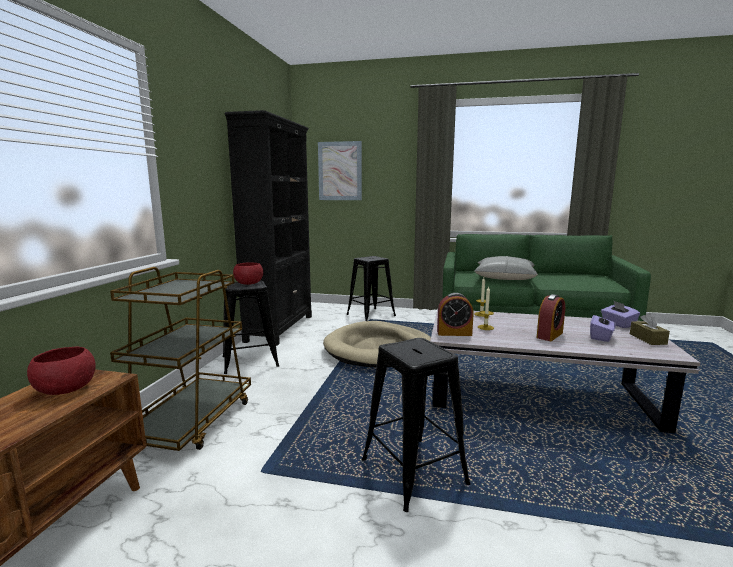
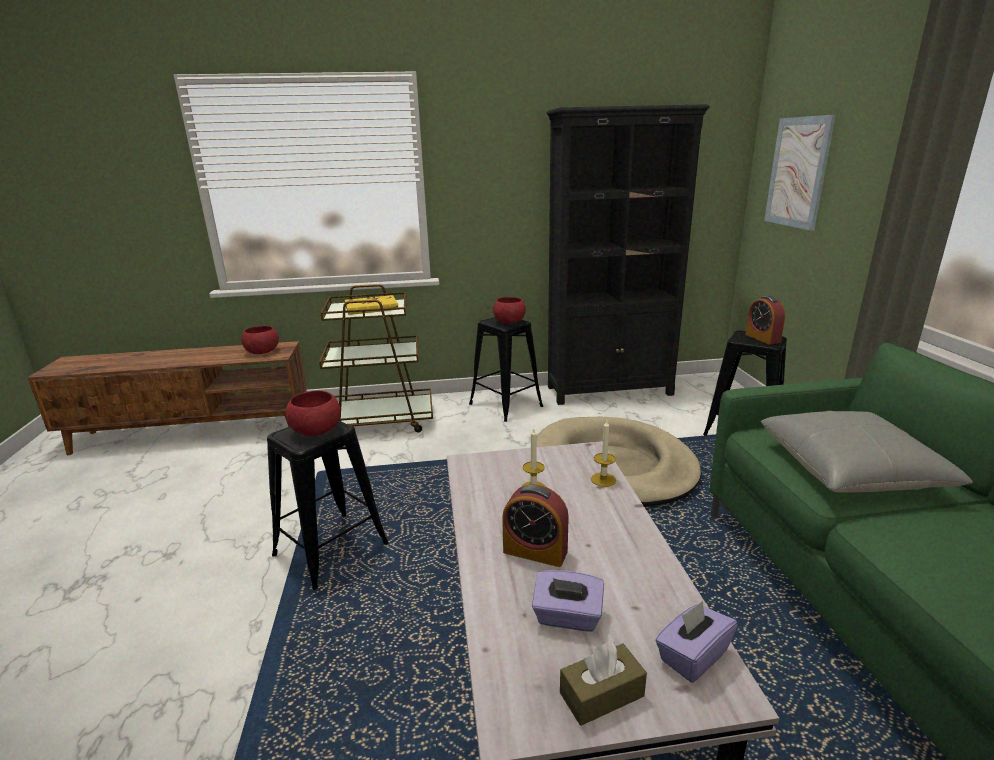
camera: 70 degrees right, 10 degrees up
(181, 288) = (371, 308): none -> yellow book
(417, 348) = (316, 430): none -> red bowl
(454, 333) = (488, 467): alarm clock -> alarm clock (762, 338)

